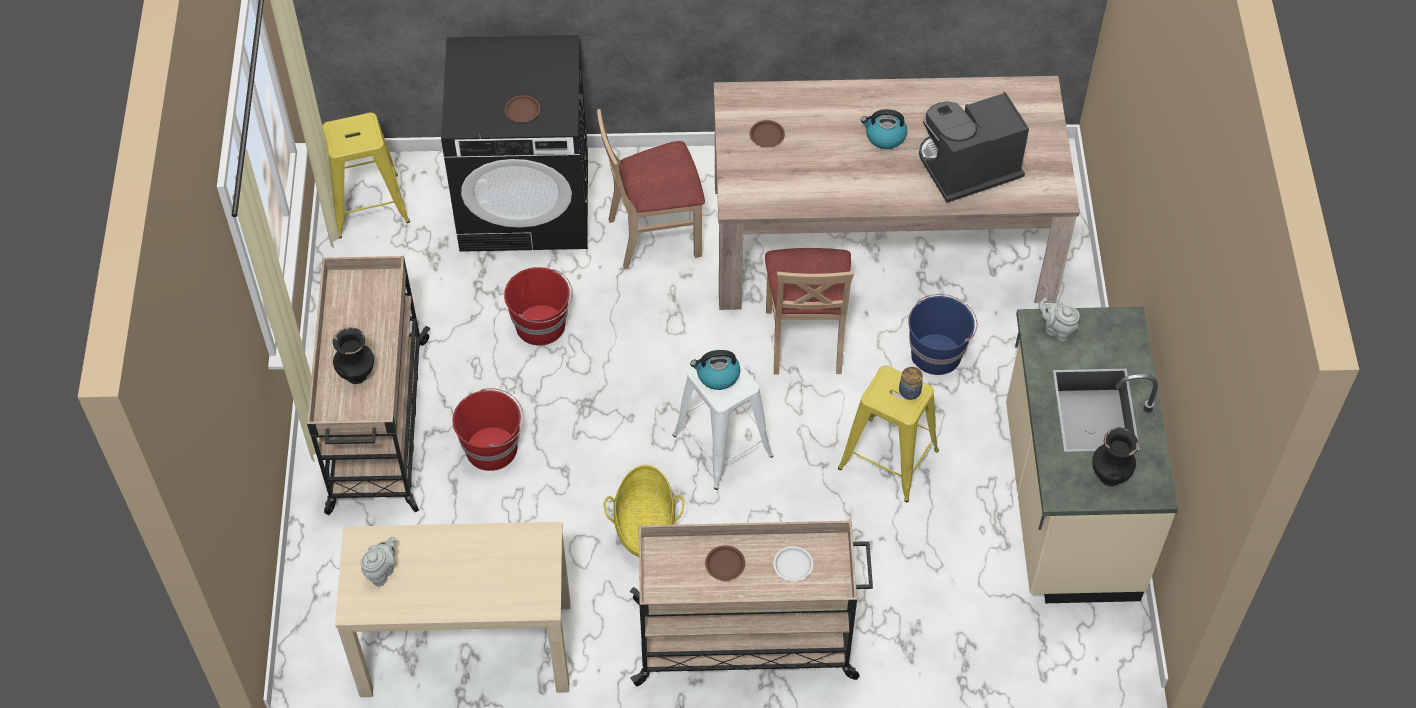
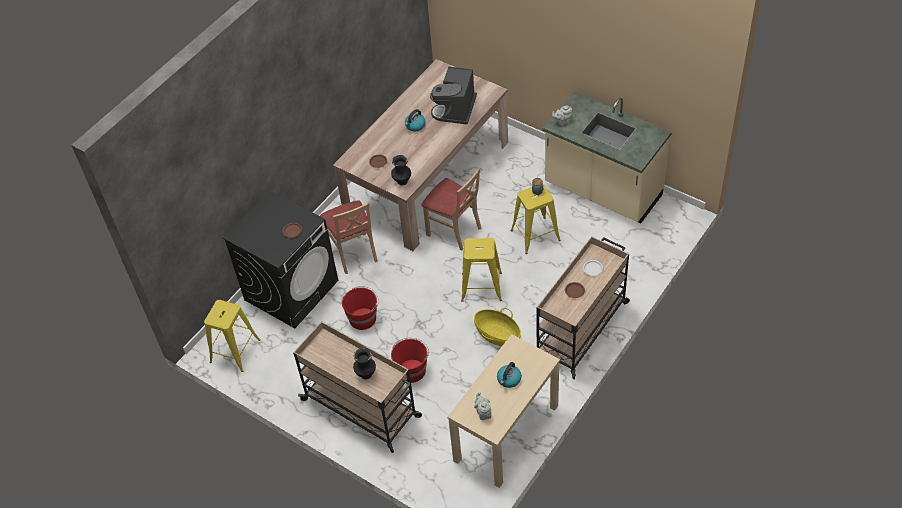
camera: 50 degrees left, 5 degrees down
(654, 235) = (353, 253): beige chair -> beige chair turned 45 degrees counterclockwise
(717, 375) = (475, 248): kettle -> kettle (509, 379)
(722, 445) = (481, 286): white stool -> yellow stool
(937, 353) = (498, 192): blue bucket -> none
(1109, 476) = (641, 143): black vase -> black vase (402, 181)

